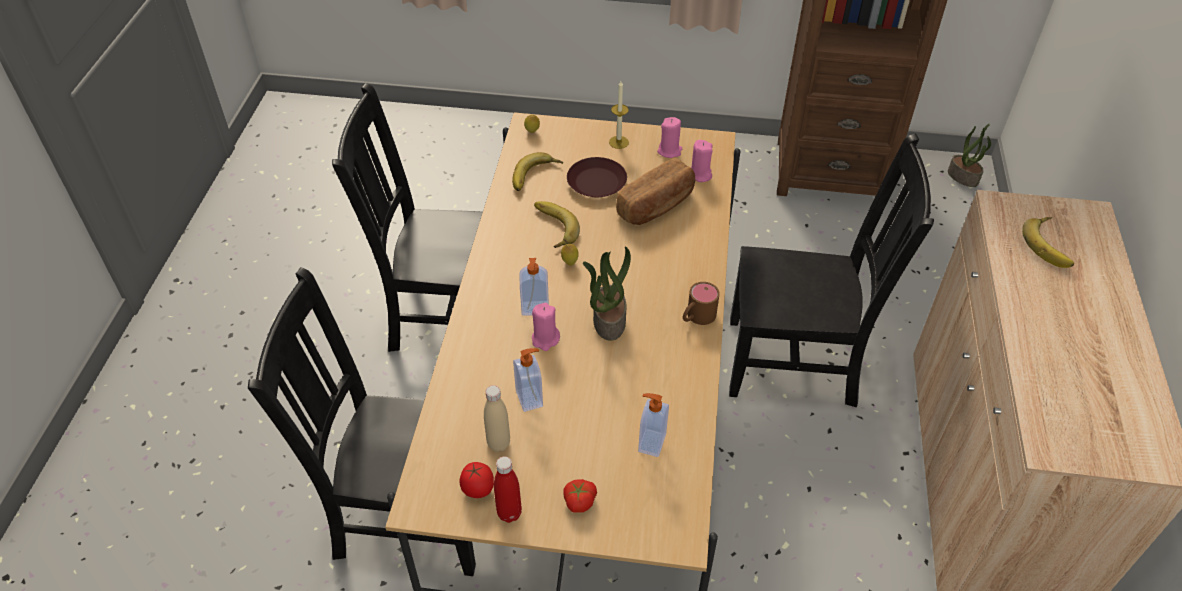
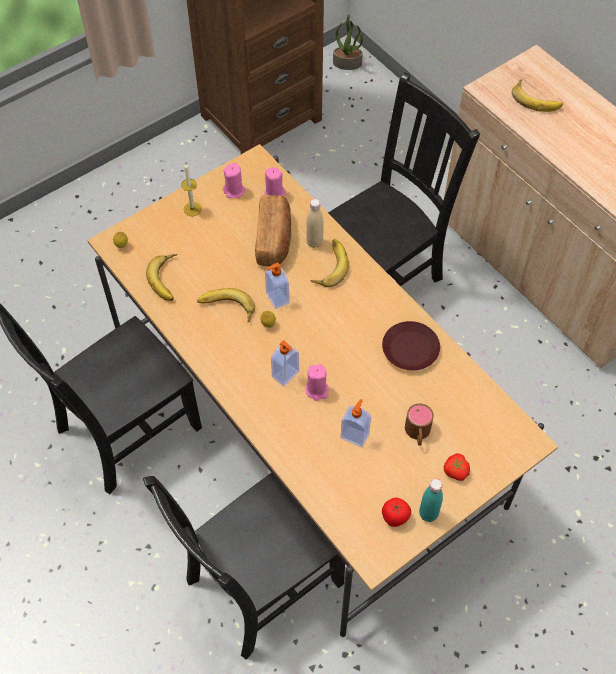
camera: 45 degrees left, 10 degrees up
(498, 443) = (371, 479): beige bottle -> beige bottle (314, 242)
(509, 513) = (428, 514): red bottle -> turquoise bottle
(596, 182) = (214, 251): brown plate -> brown plate (410, 349)
(608, 320) = (339, 345): potted plant -> none
(651, 442) = (452, 401): soap dispenser -> soap dispenser (276, 299)
(678, 256) = (328, 265): none -> banana
(696, 317) = (386, 299): brown mug -> brown mug (417, 433)

